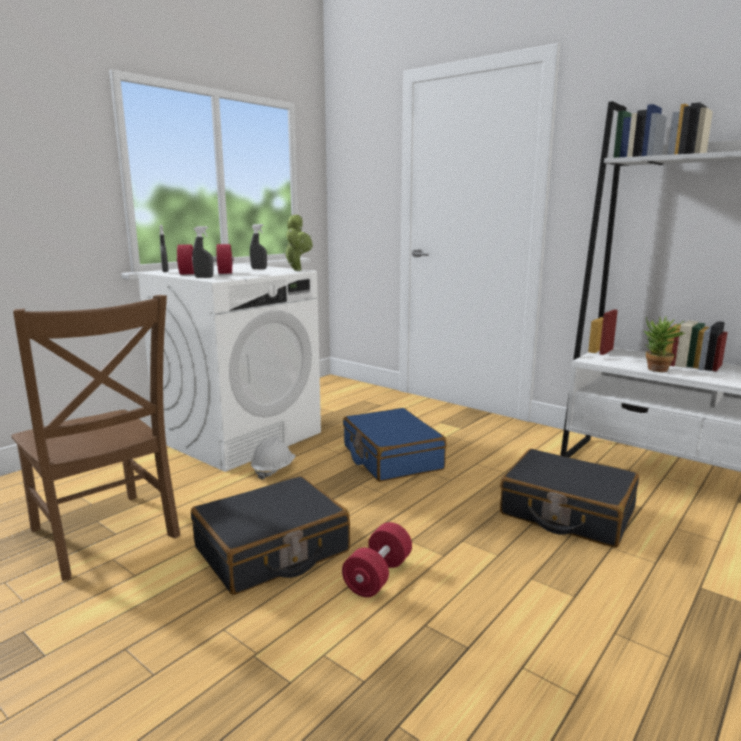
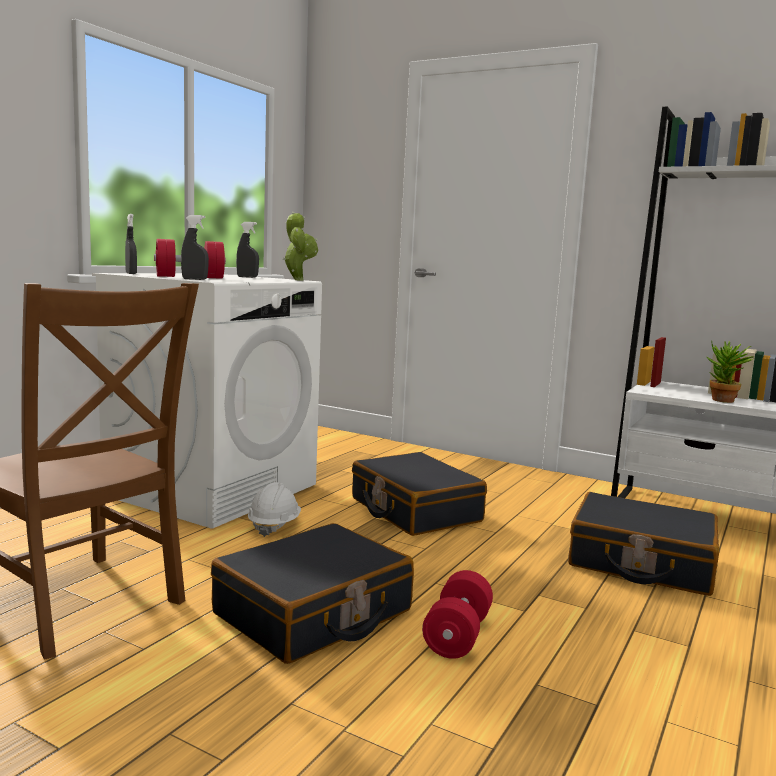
camera: 10 degrees left, 5 degrees down
(391, 458) = (414, 510): blue suitcase -> black suitcase

